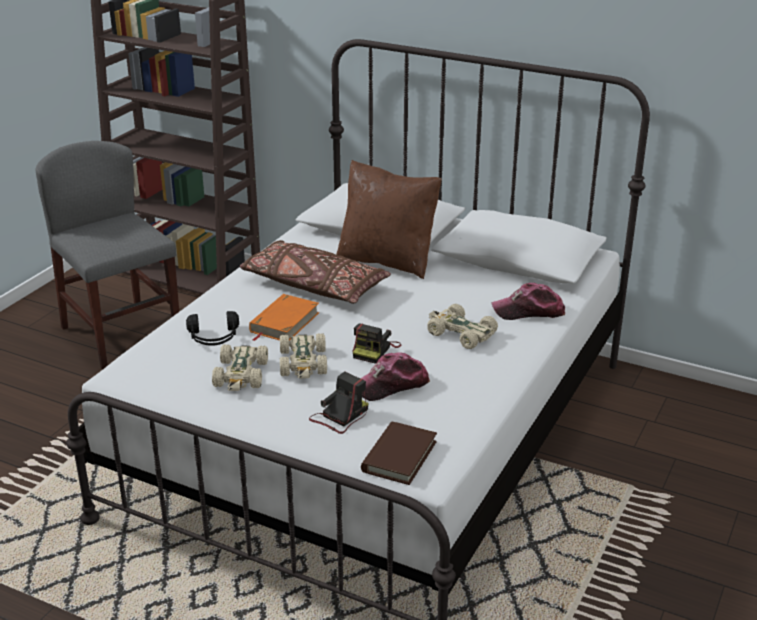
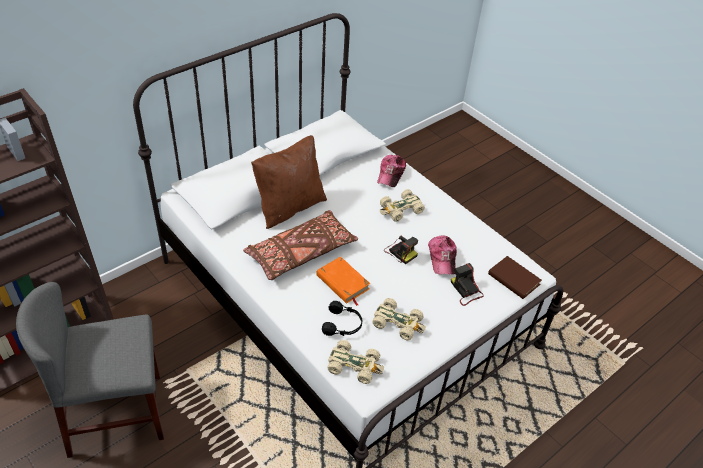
camera: 70 degrees left, 15 degrees up
(303, 363) = (399, 288): beige toy car -> beige toy car (354, 365)

